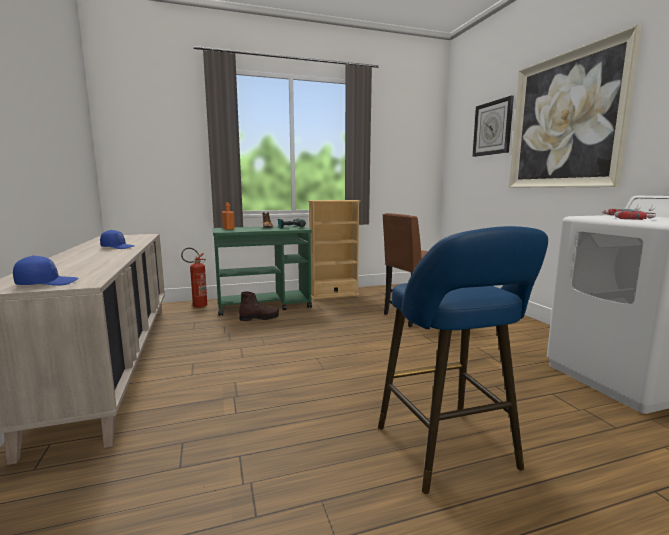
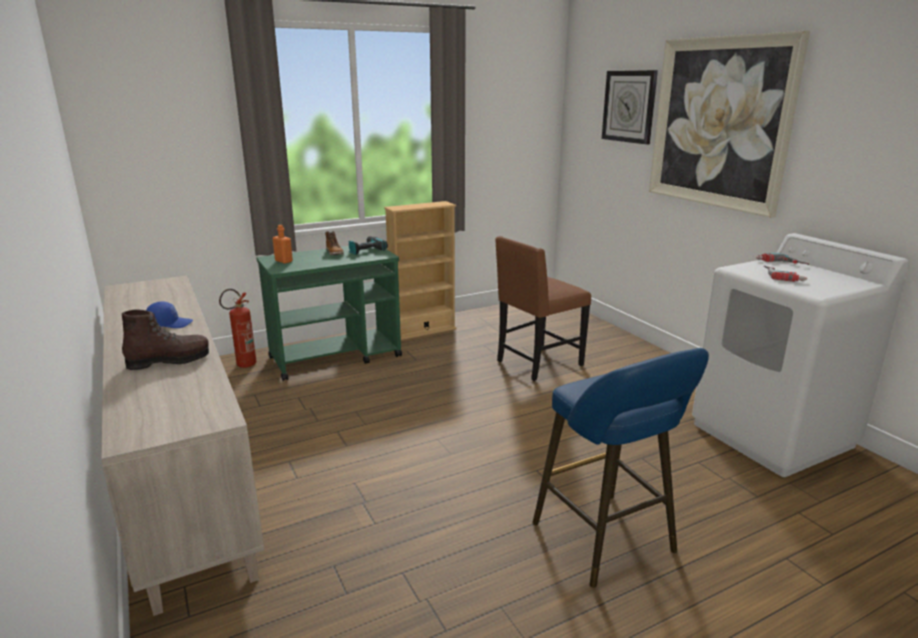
camera: 10 degrees left, 10 degrees up
(47, 283) = (176, 422): blue cap -> none
(259, 318) = (339, 380): brown boot -> brown boot (169, 360)

